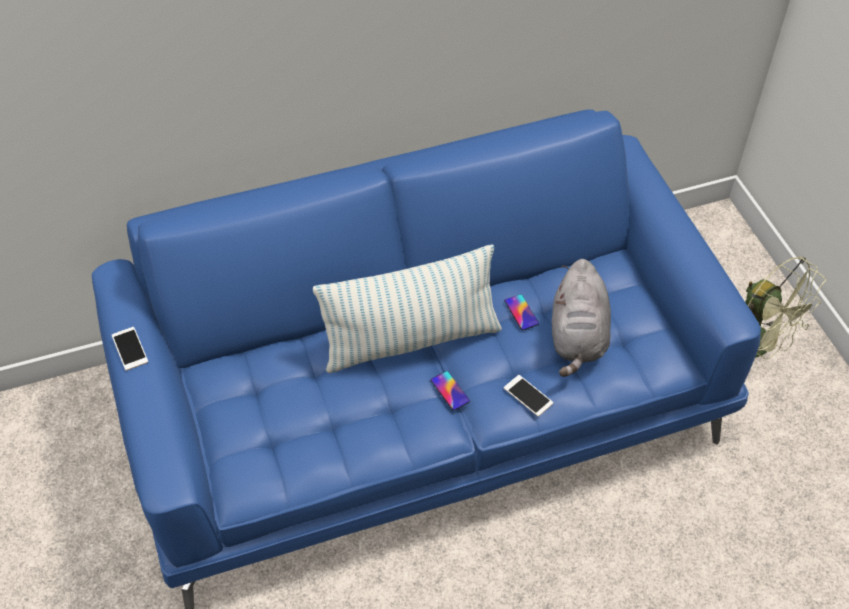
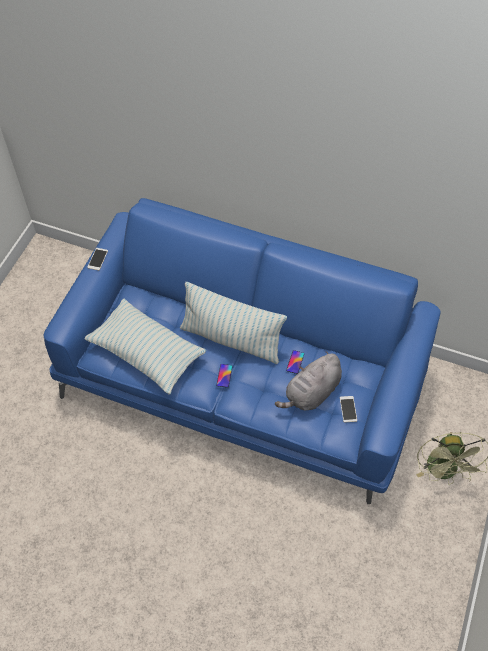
camera: 40 degrees right, 5 degrees up
(313, 436) = (147, 353): none -> pillow
(528, 395) = (257, 404): phone -> phone (348, 409)

